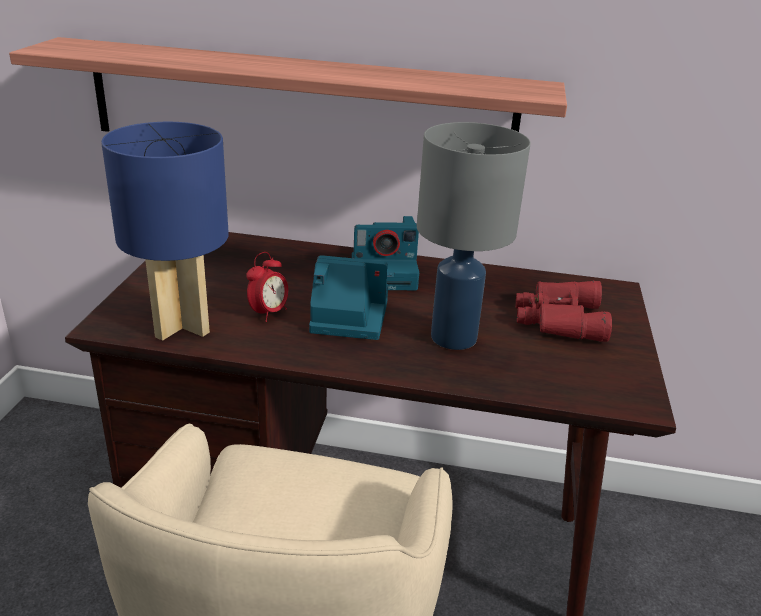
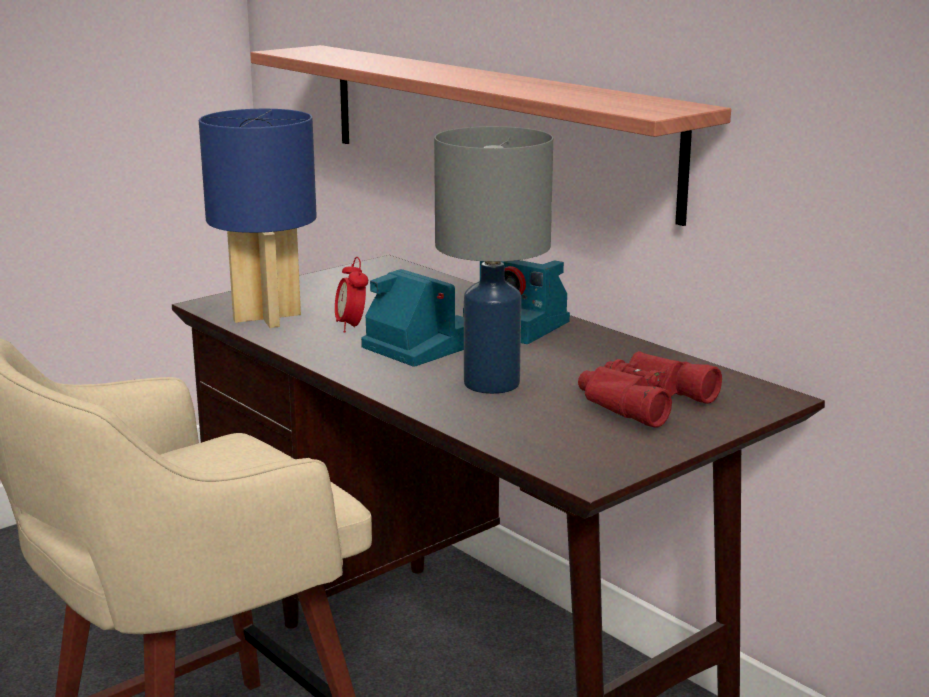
camera: 40 degrees right, 10 degrees down
(268, 313) = (351, 327): alarm clock -> alarm clock turned 90 degrees clockwise

